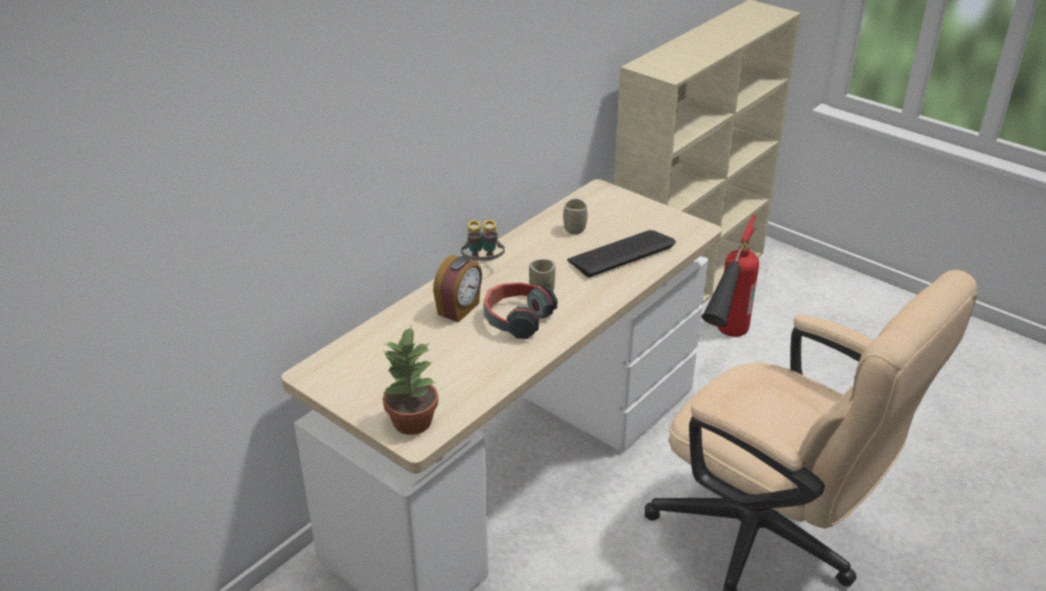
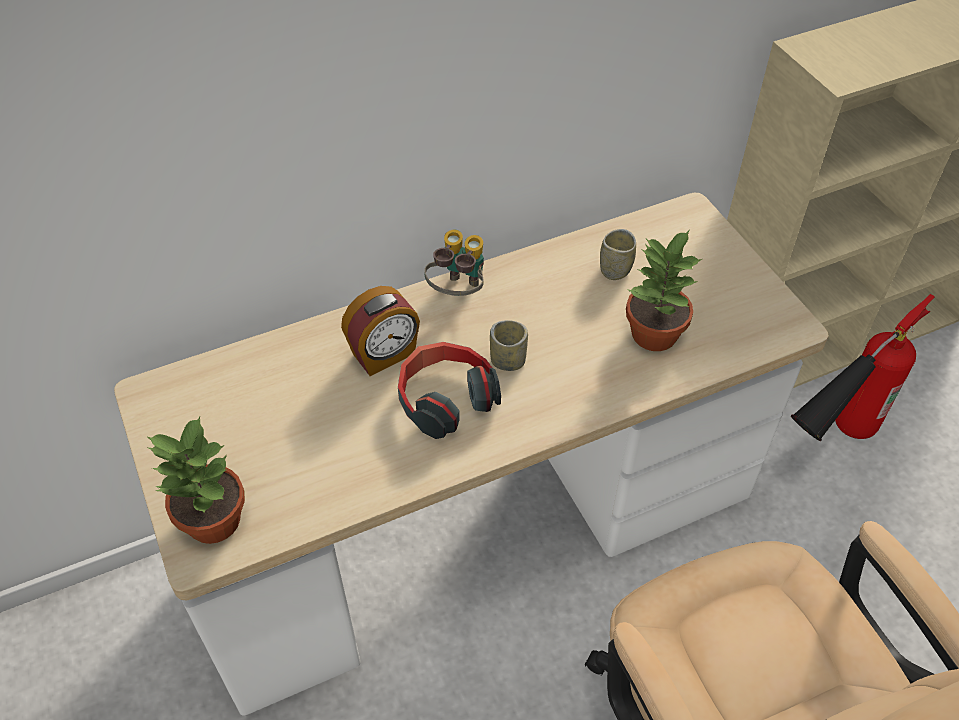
camera: 25 degrees right, 15 degrees up
(620, 254) = (652, 334): keyboard -> potted plant

